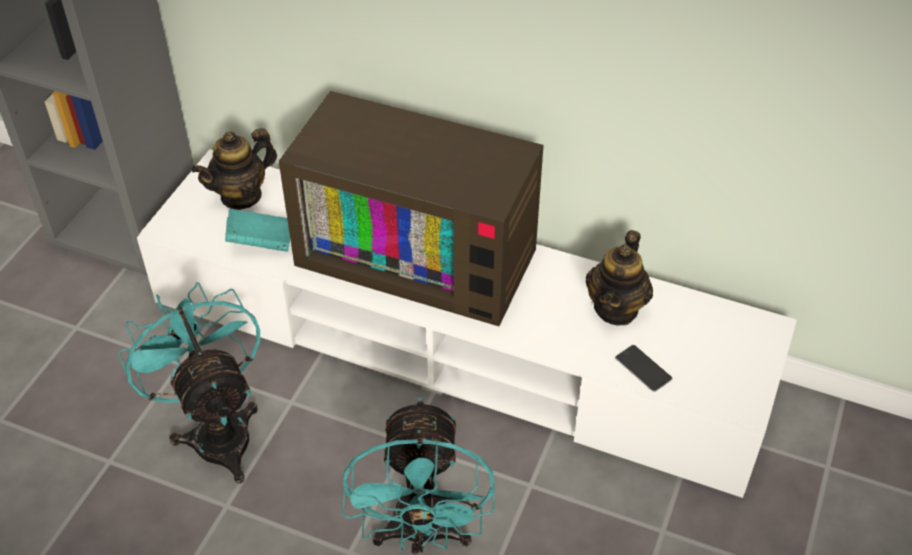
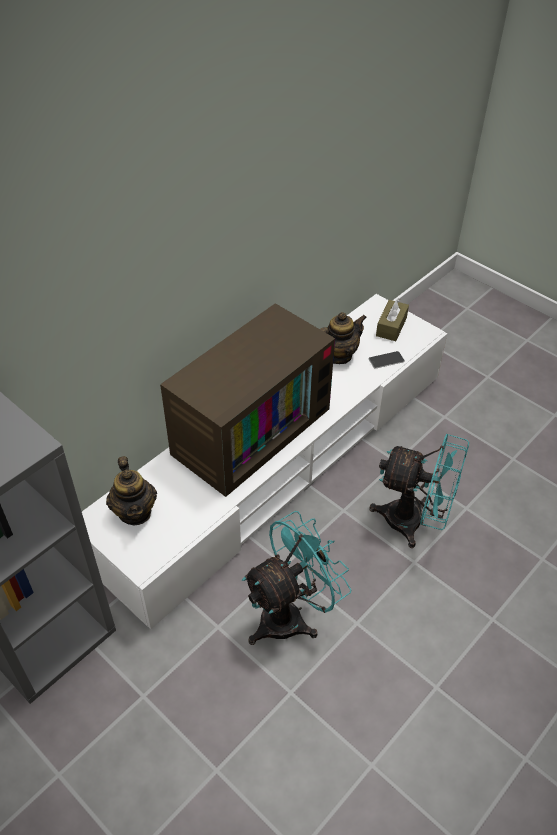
camera: 70 degrees left, 0 degrees up
(217, 430) = (291, 615): turquoise fan -> turquoise fan turned 150 degrees clockwise
(260, 242) = (192, 511): turquoise book -> none
(616, 308) = (338, 355): teapot -> teapot turned 75 degrees counterclockwise
(726, 357) = (391, 326): none -> brown tissue box

